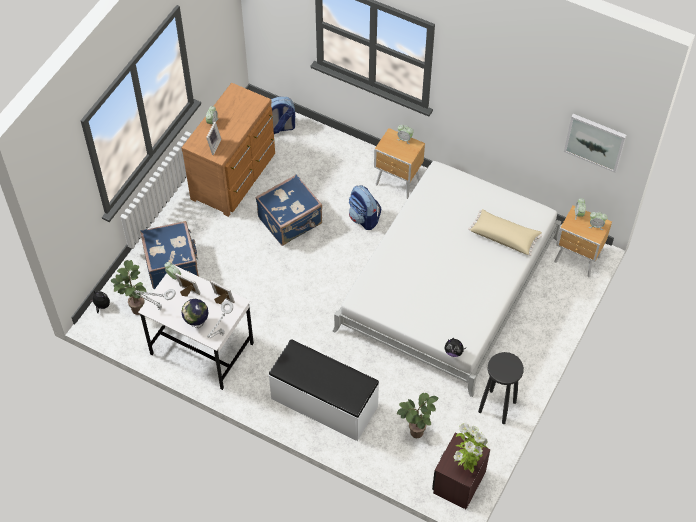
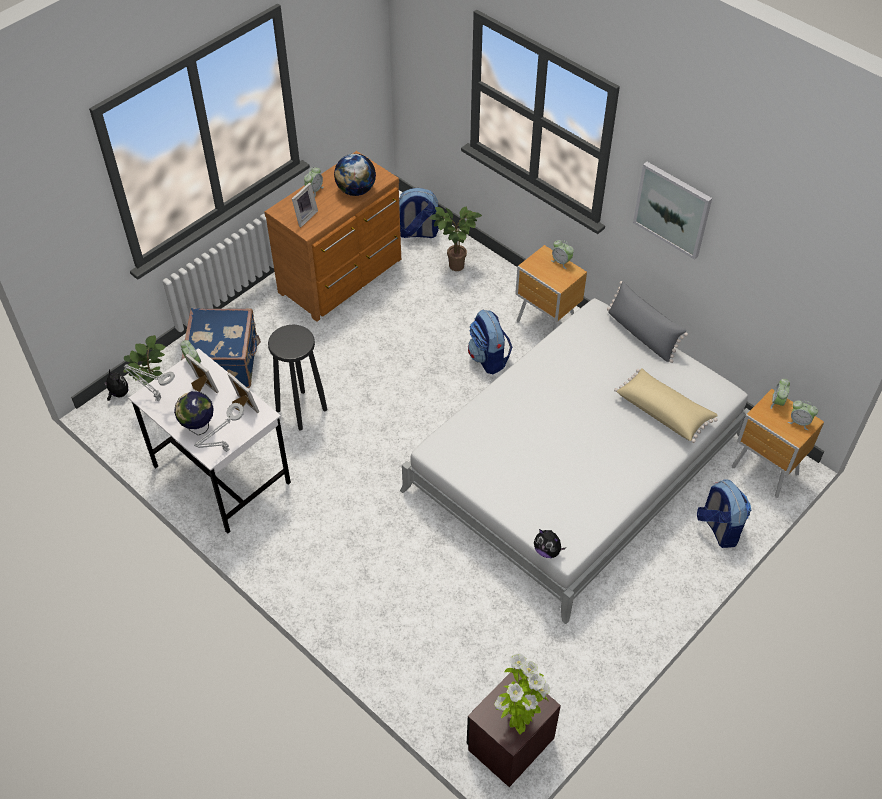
camera: 15 degrees right, 5 degrees down
(243, 116) = (355, 190): none -> globe
(291, 221) = (393, 343): blue suitcase -> none
(324, 403) = (356, 583): white bench -> none
(416, 434) = (469, 658): potted plant -> potted plant (455, 267)
(474, 182) = (642, 334): none -> grey pillow
(497, 407) = (598, 647): black stool -> black stool (302, 410)
(555, 307) = (718, 528): none -> backpack
(595, 142) = (819, 294): picture -> picture (672, 209)

